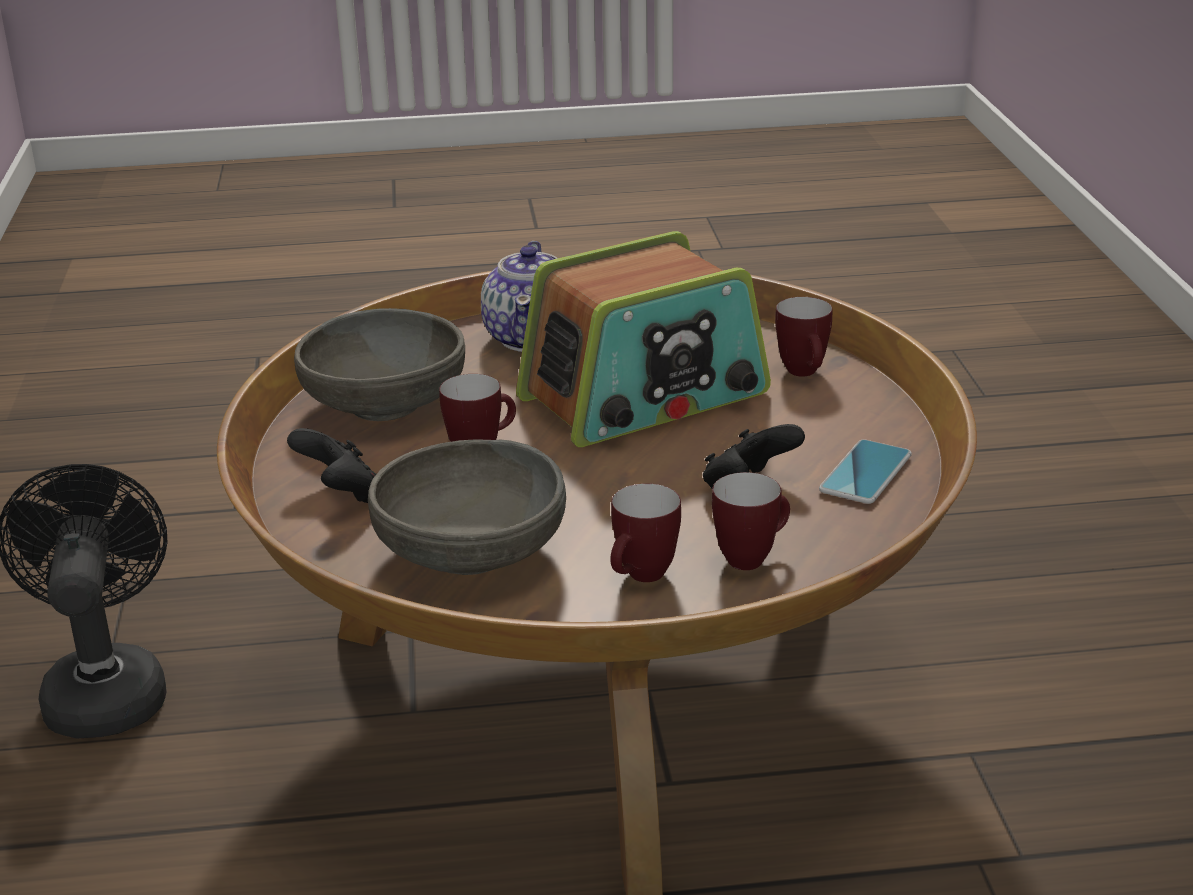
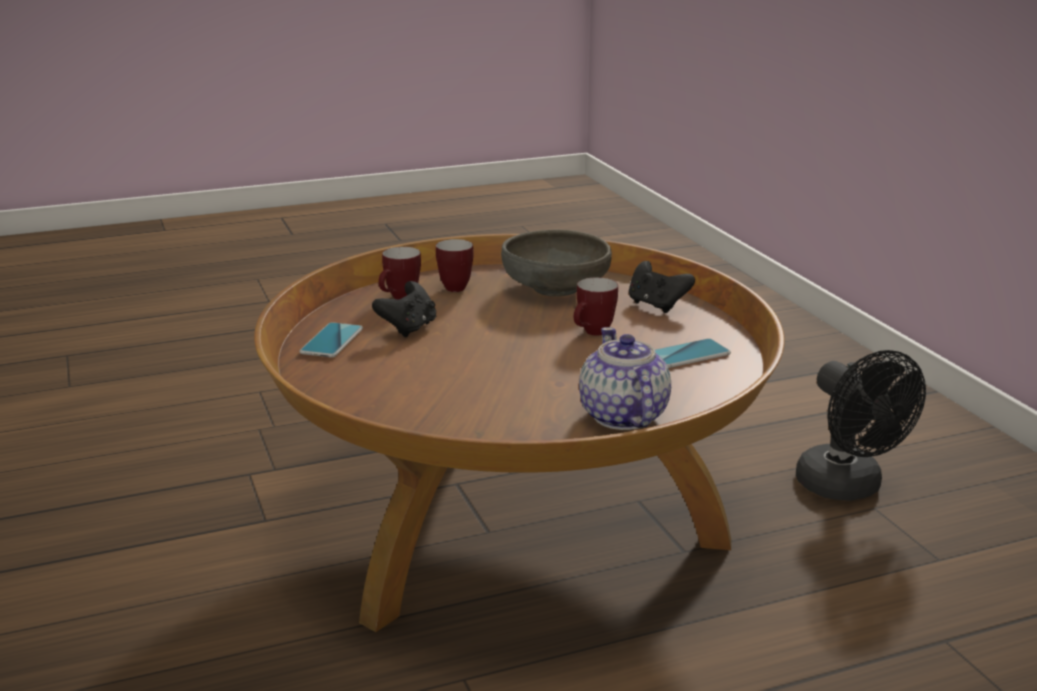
camera: 165 degrees right, 5 degrees down
(385, 404) = (688, 354): grey bowl -> phone
(645, 397) = (499, 376): radio -> none
(805, 374) = (376, 406): mug -> none

